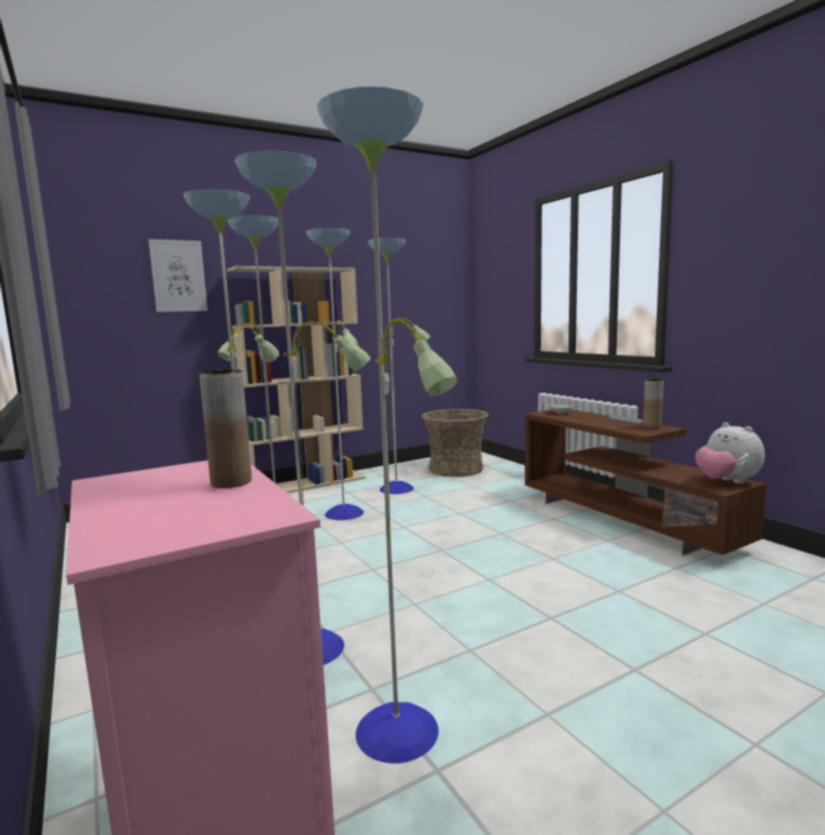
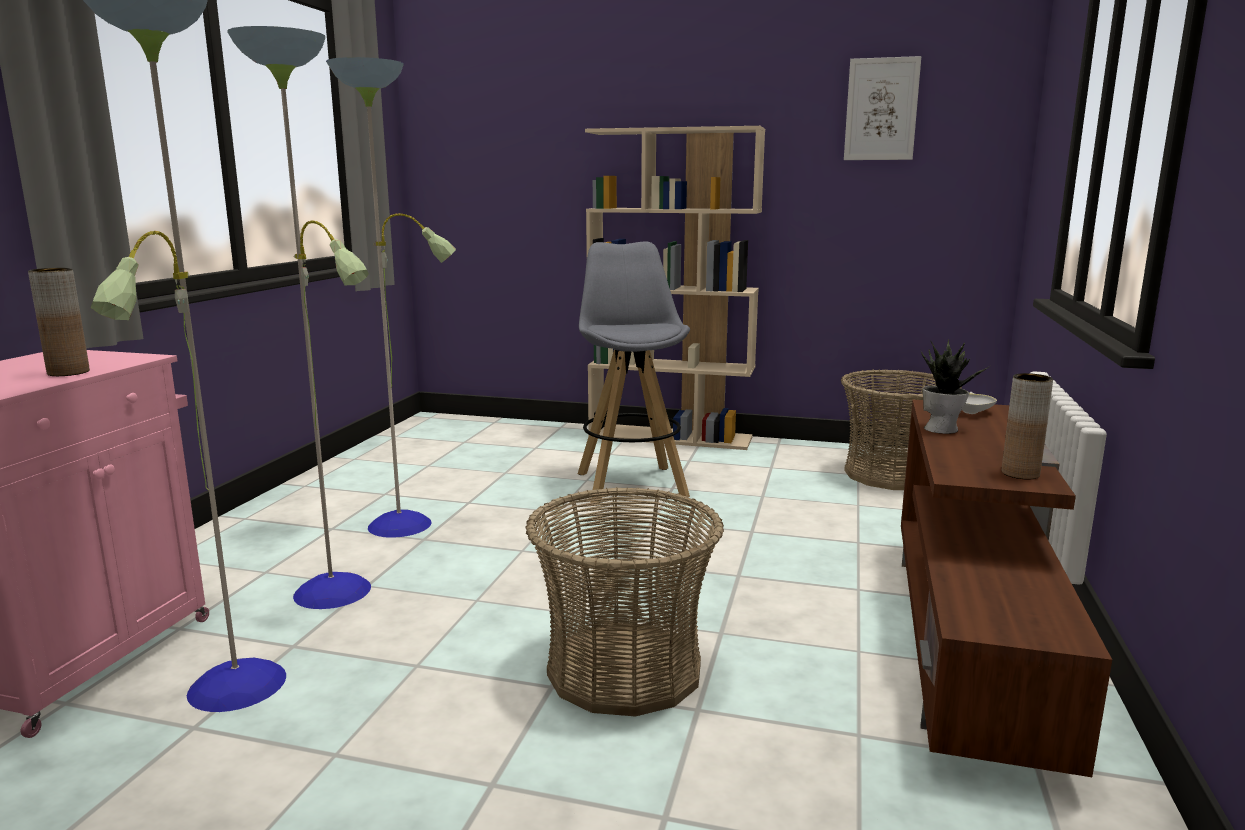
camera: 45 degrees right, 5 degrees up
(178, 276) = (543, 142): picture -> picture (881, 109)
(346, 513) = (631, 484): floor lamp -> grey stool
(558, 593) = (624, 670): none -> basket
(576, 420) = (942, 429): none -> potted plant
(727, 482) = (1032, 623): plush toy -> none

